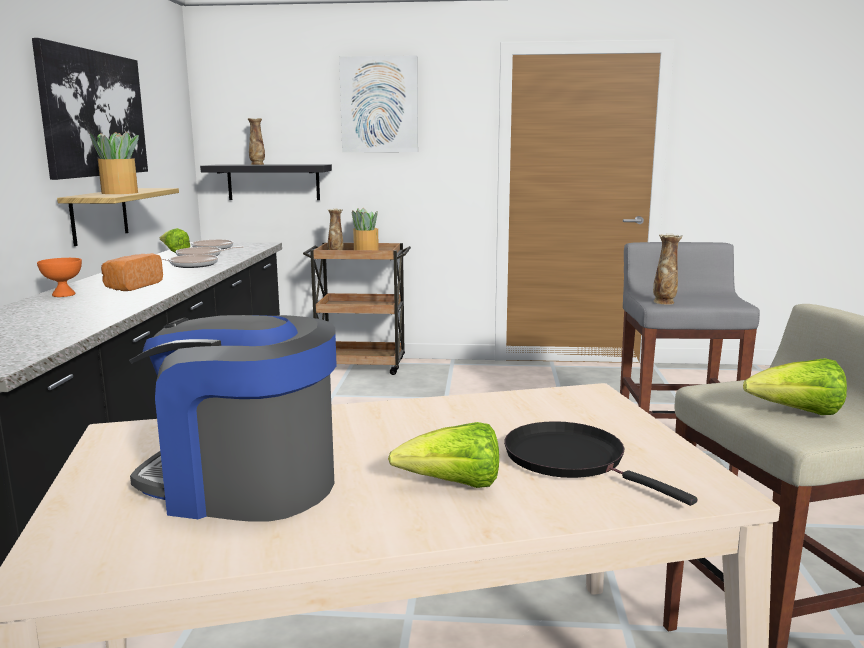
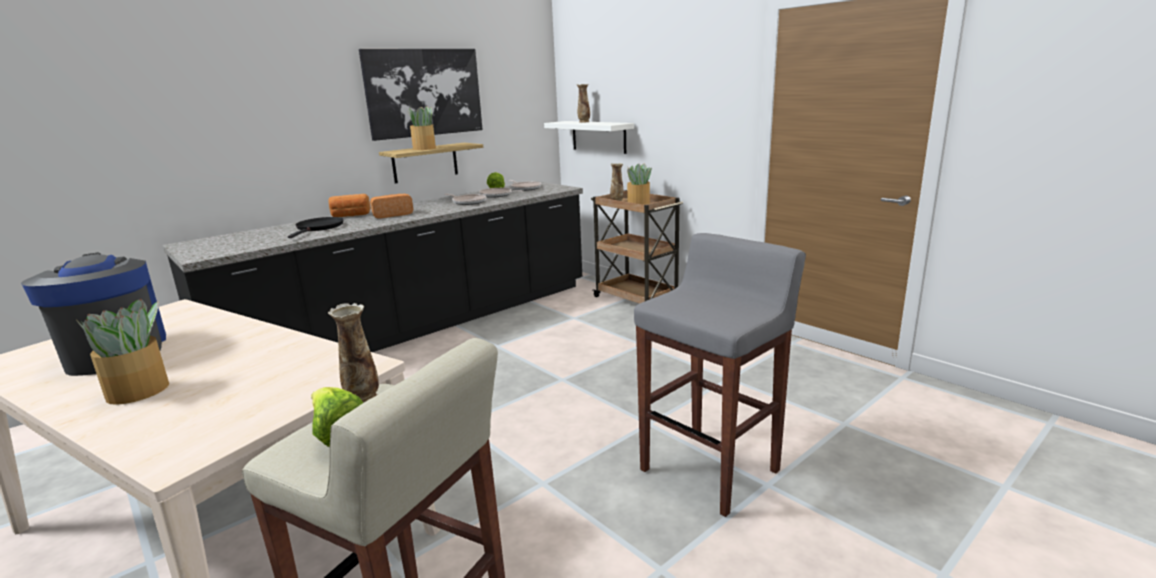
camera: 45 degrees right, 5 degrees up
(63, 295) = (351, 216): orange bowl -> bread
(273, 182) = (598, 136): black shelf -> white shelf
(379, 105) = (667, 69): picture -> none
(453, 485) = (139, 391): lettuce -> potted plant
(571, 460) = (209, 403): black frying pan -> black frying pan (319, 228)
(664, 302) = (664, 304): vase -> vase (363, 401)

